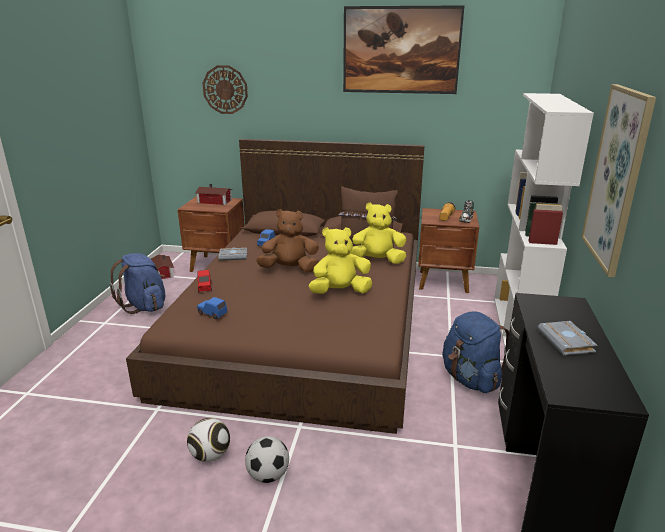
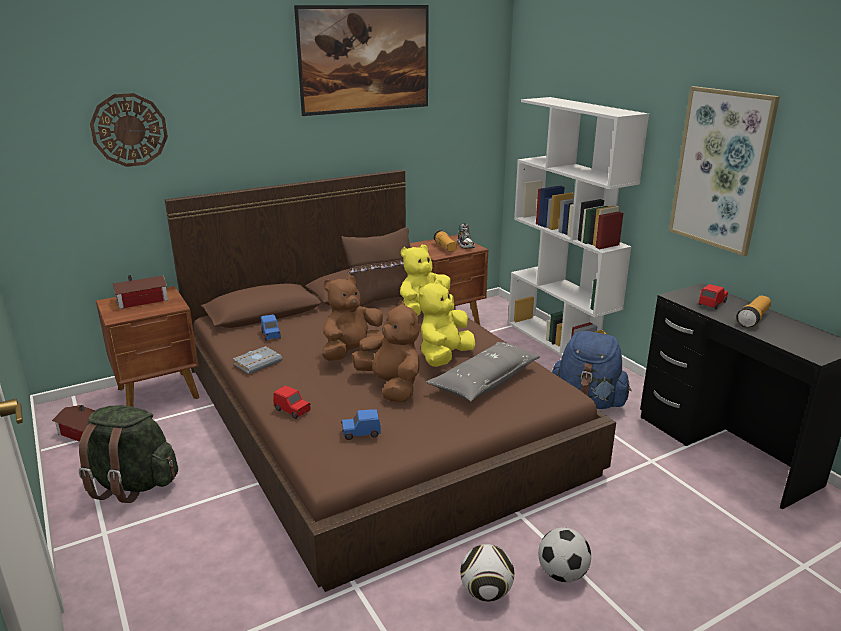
camera: 40 degrees left, 0 degrees up
(145, 306) = (133, 484): blue backpack -> green backpack
(277, 296) = (391, 386): none -> brown plush toy
(339, 316) = (484, 381): none -> grey pillow
(554, 316) = (712, 303): none -> red toy car
(567, 342) = (753, 319): grey book -> flashlight

